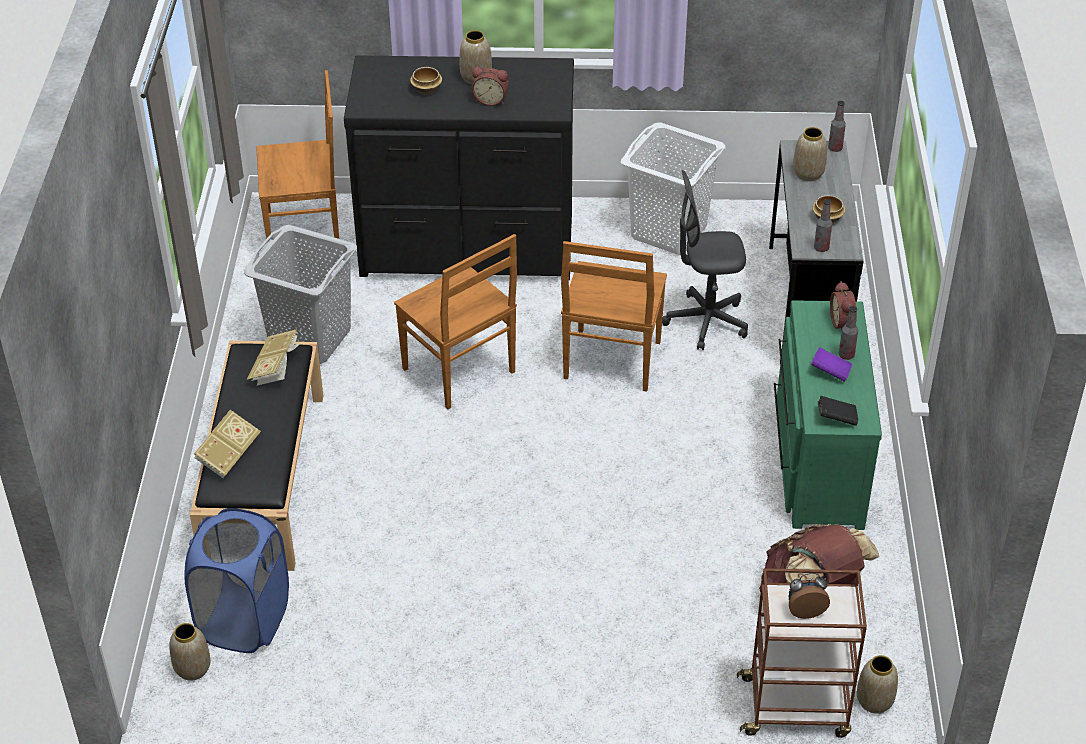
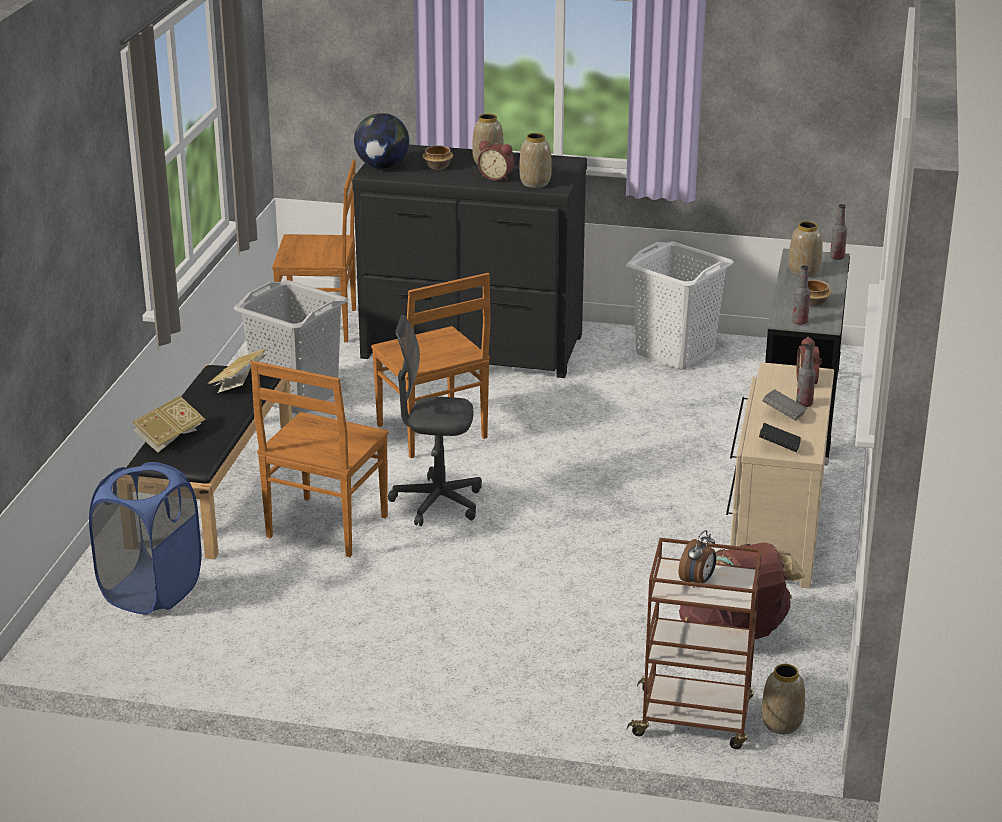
camera: 10 degrees right, 15 degrees down
(193, 668) = (87, 621): vase -> vase (535, 183)
(369, 95) = (382, 166): none -> globe
(611, 362) = (586, 439): brown chair -> brown chair (325, 528)
(706, 322) = (692, 419): grey office chair -> grey office chair (437, 503)
(805, 610) = (697, 581): alarm clock -> alarm clock turned 120 degrees clockwise
(816, 460) = (774, 531): green dresser -> beige dresser
(830, 372) = (783, 414): purple book -> grey book

